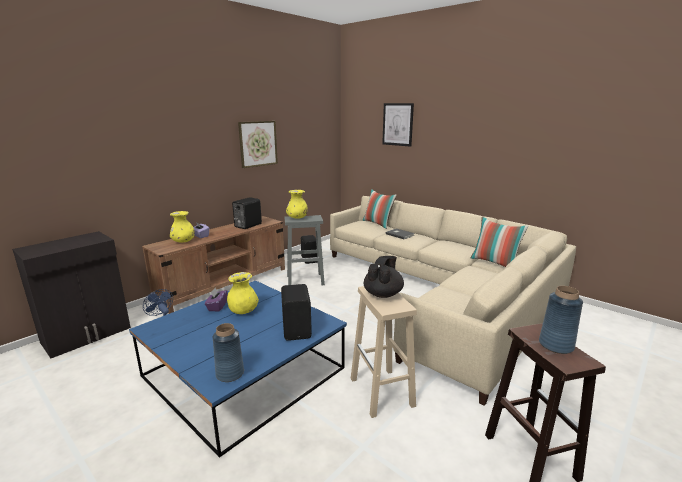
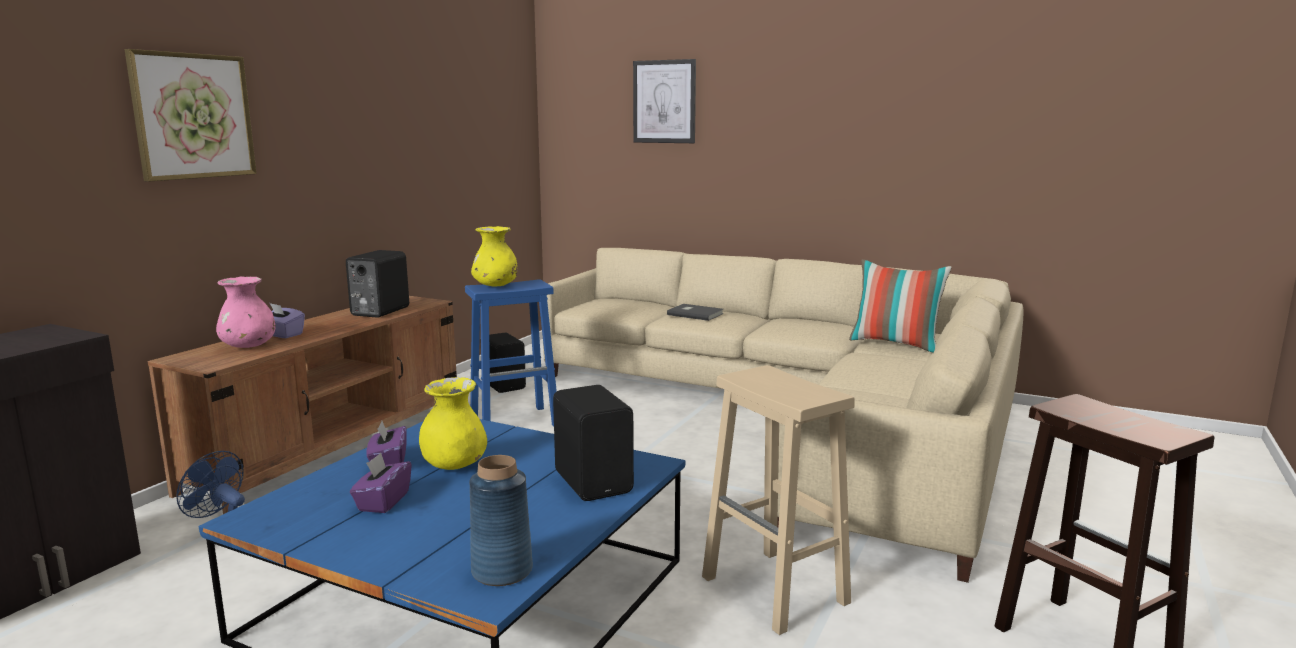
camera: 15 degrees left, 5 degrees down
(183, 241) = (248, 347): yellow vase -> pink vase
(203, 327) = (383, 502): none -> purple tissue box
(258, 143) = (387, 137): picture -> picture (193, 116)
(306, 280) = (515, 421): grey stool -> blue stool
(378, 224) = (640, 301): pillow -> none
(383, 294) = (774, 381): black teapot -> none
(555, 345) = (1120, 418): blue vase -> none

